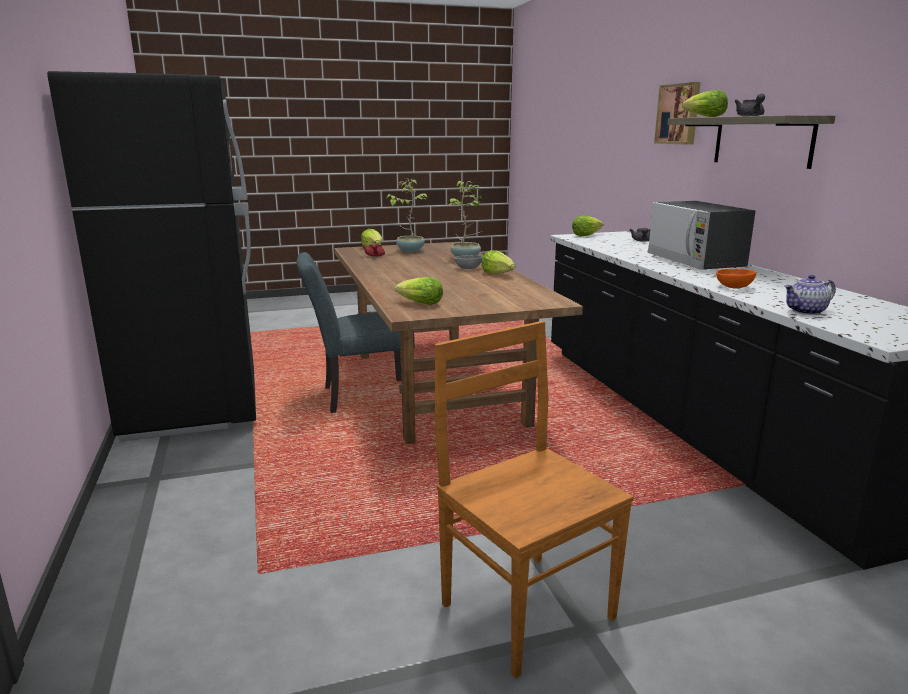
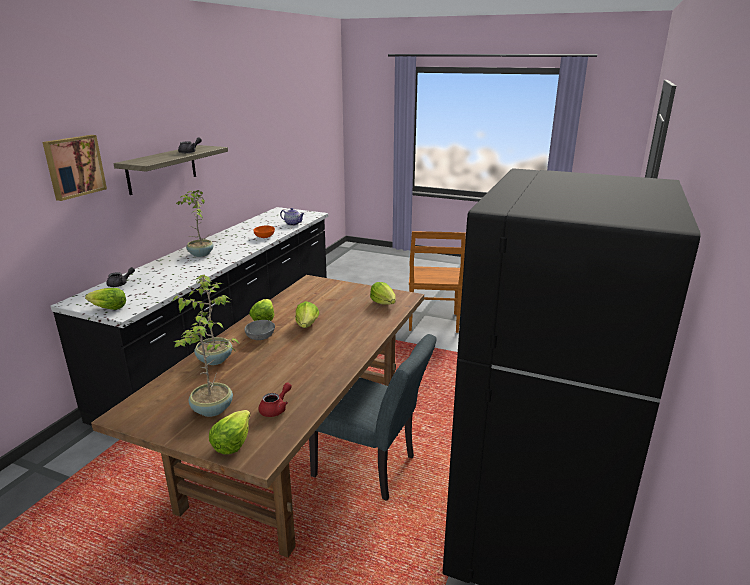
camera: 140 degrees left, 5 degrees up
(695, 261) = (200, 254): microwave -> potted plant
(704, 117) = (158, 159): lettuce -> lettuce (307, 325)

